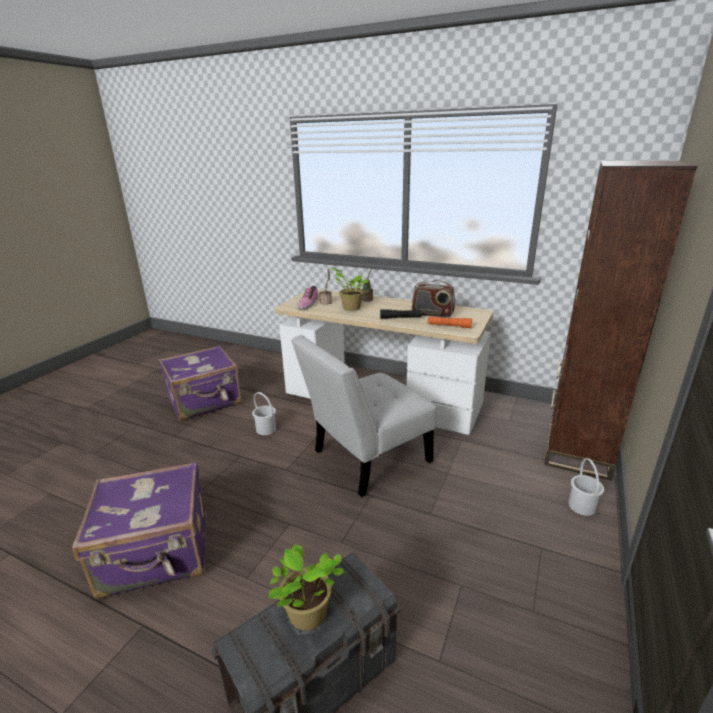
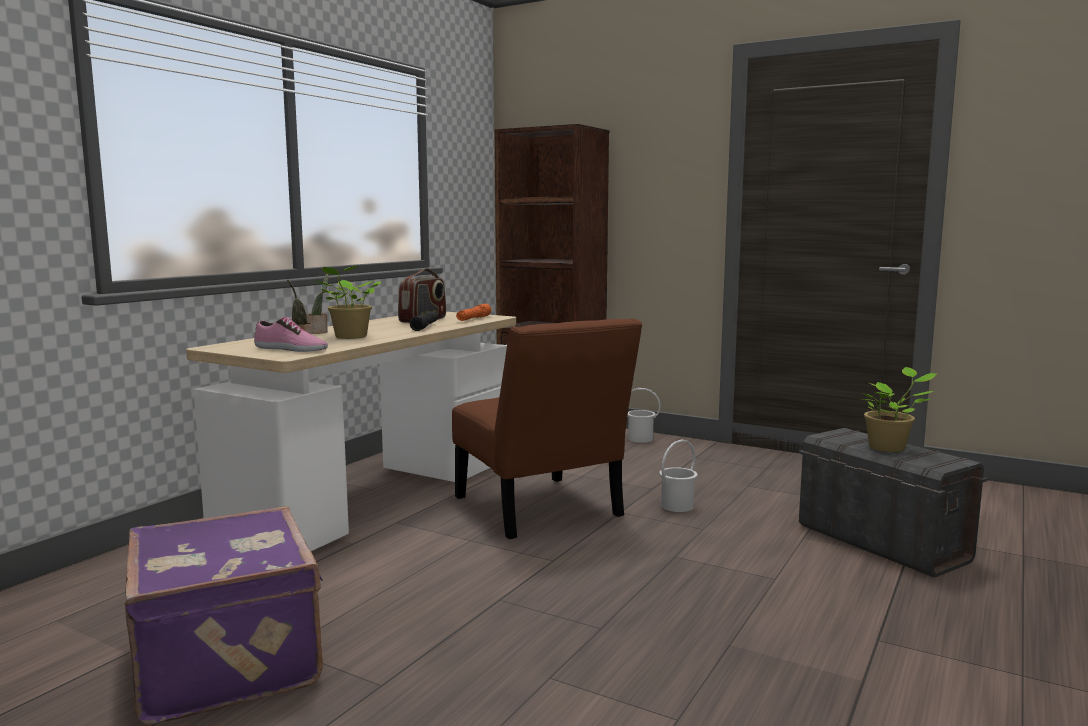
camera: 85 degrees left, 15 degrees down
(157, 554) = (755, 648): purple suitcase -> none
(266, 429) = (418, 579): white bucket -> white bucket (676, 506)
(366, 459) = (541, 510): white chair -> brown chair

